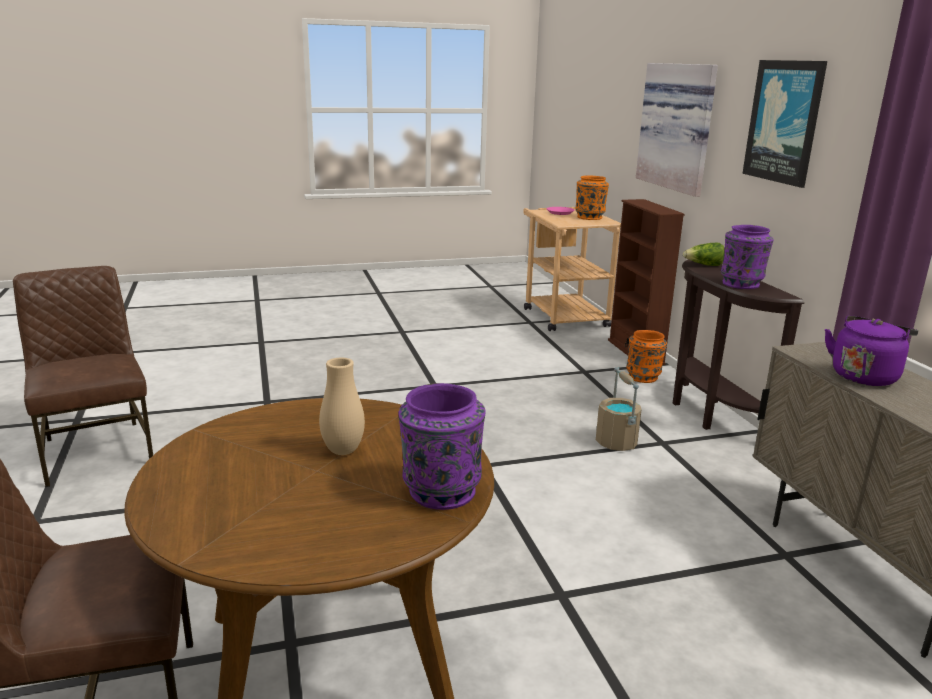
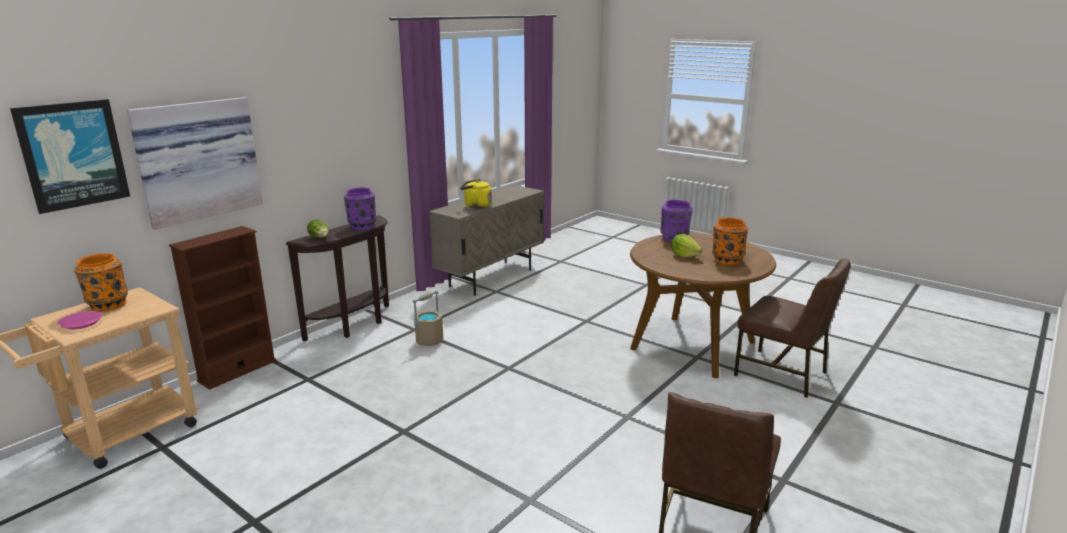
camera: 125 degrees left, 0 degrees up
(343, 451) = (684, 255): beige vase -> lettuce
(643, 377) = (301, 355): orange vase -> orange vase (727, 260)
(784, 122) = (322, 124): picture -> picture (73, 155)
(864, 376) = (476, 206): purple kettle -> yellow kettle

